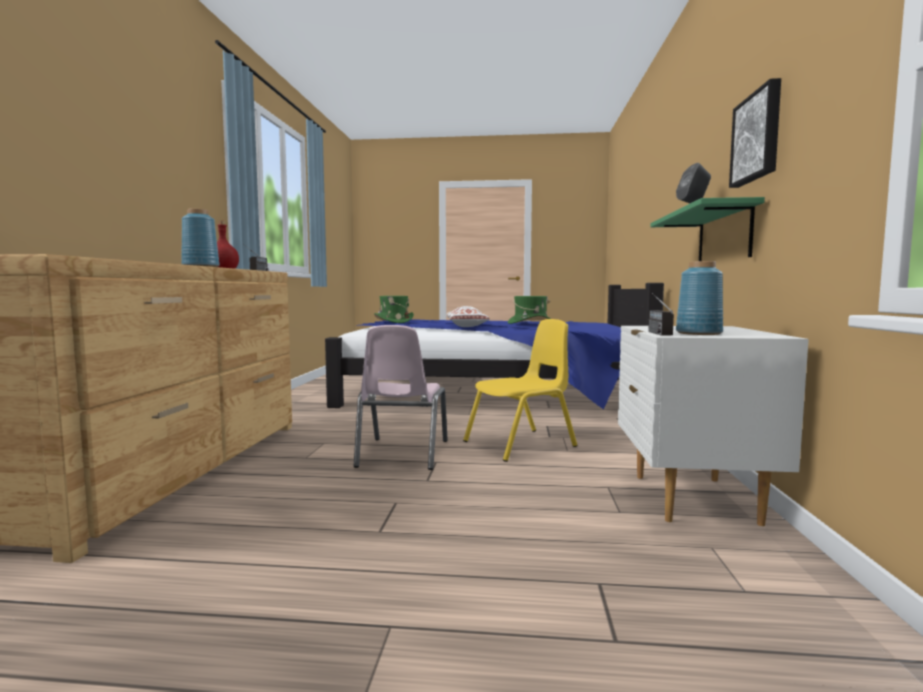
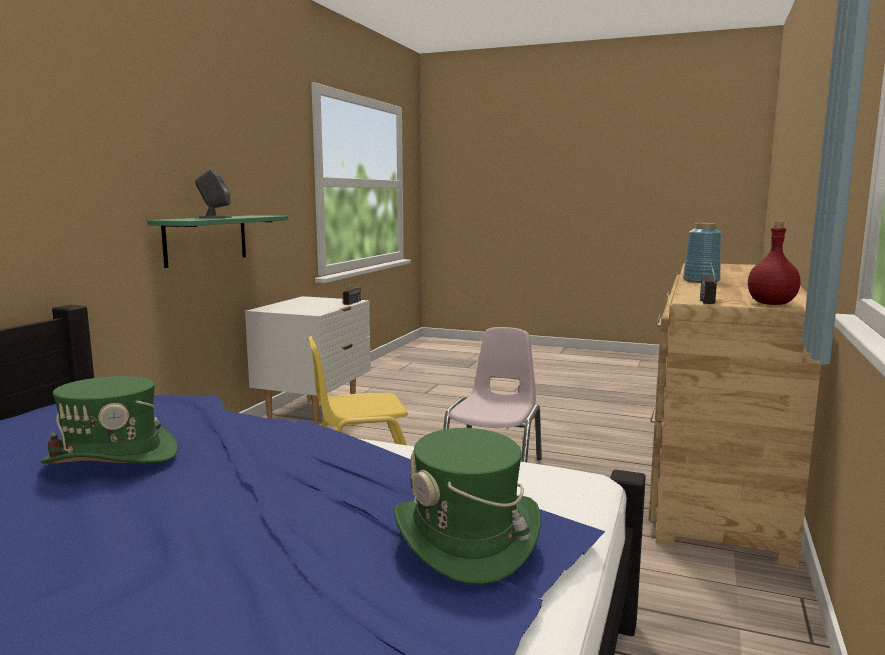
camera: 165 degrees left, 5 degrees up
(466, 326) = (296, 460): white pillow -> none
(699, 333) = (328, 302): blue vase -> none
(758, 137) = (239, 169): picture -> none

